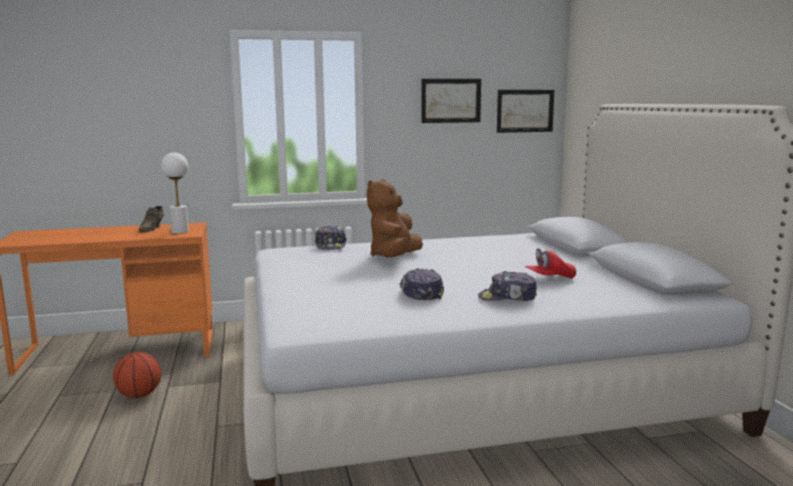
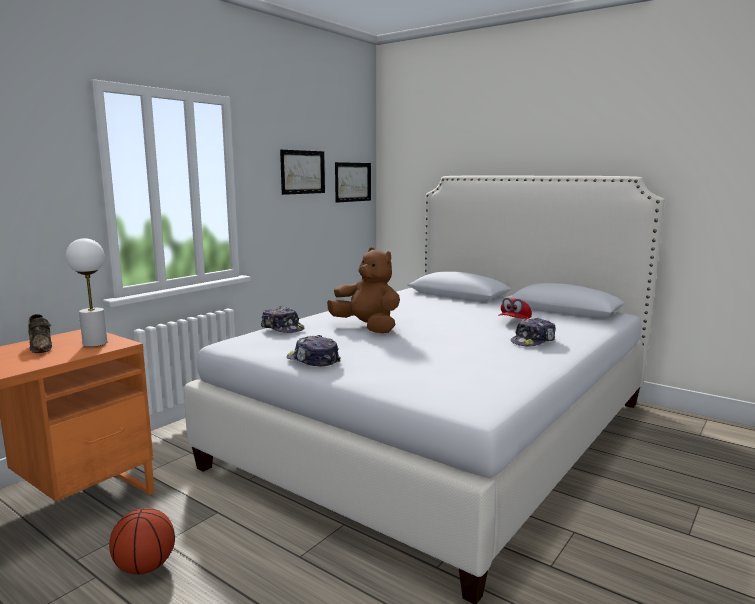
camera: 40 degrees left, 0 degrees up
(394, 257) = (367, 328): brown plush toy -> brown plush toy turned 150 degrees clockwise
(421, 293) = (472, 352): cap -> cap (312, 360)

